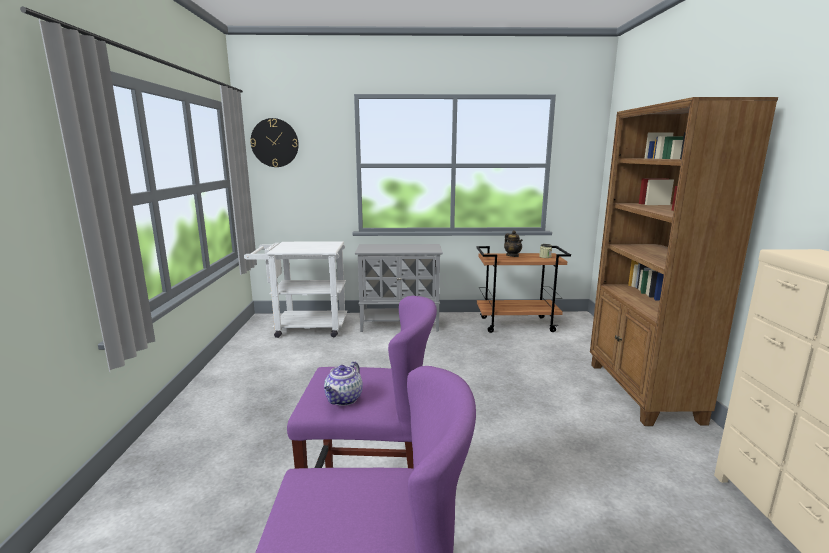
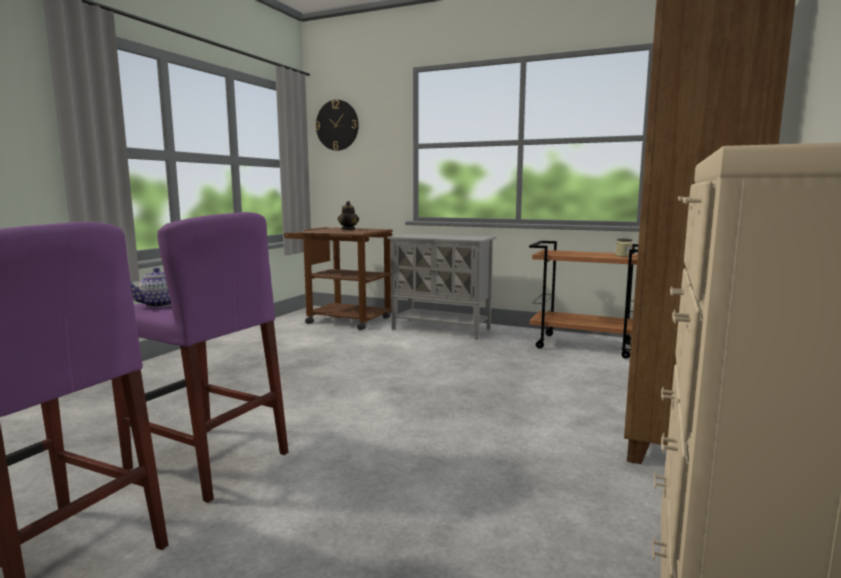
camera: 25 degrees right, 5 degrees down
(304, 327) = (342, 320): white cart -> brown cart
(512, 255) = (580, 253): teapot -> teapot (348, 229)

